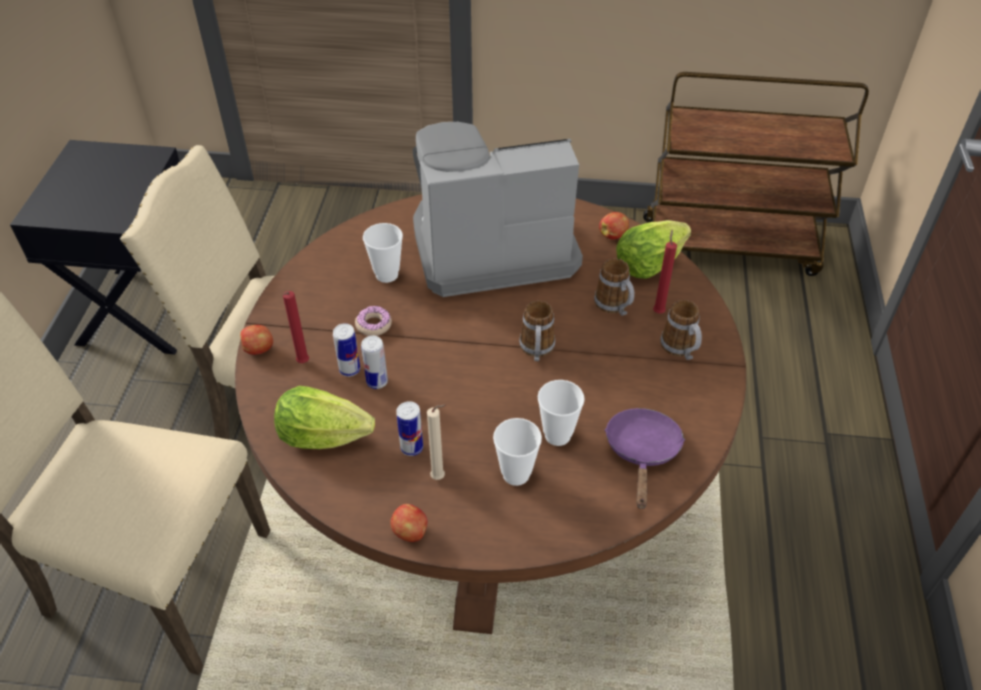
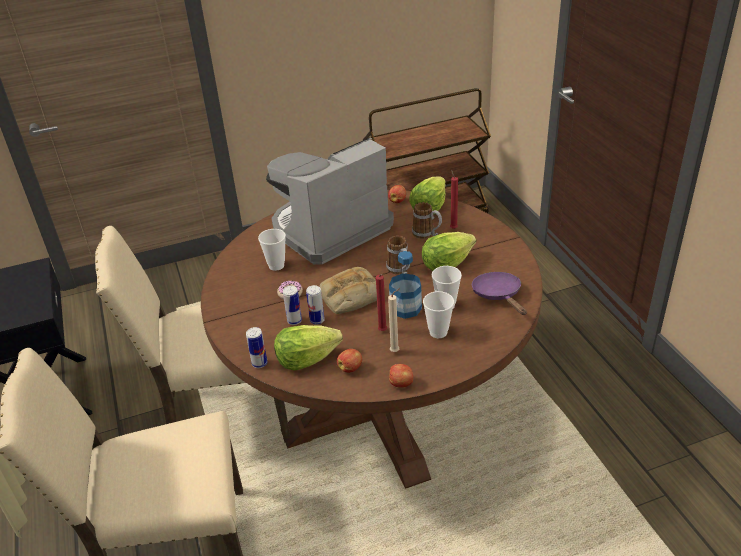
camera: 25 degrees left, 10 degrees down
(259, 349) = (225, 332): apple -> apple (350, 368)
(302, 363) = (261, 329): red candle -> red candle (383, 332)
(411, 447) = (366, 344): can -> can (259, 363)
(442, 363) = (349, 296): none -> bread
(501, 414) = (406, 308): none -> bottle
(606, 368) = (446, 264): none -> lettuce
(681, 350) = (480, 241): mug -> none

